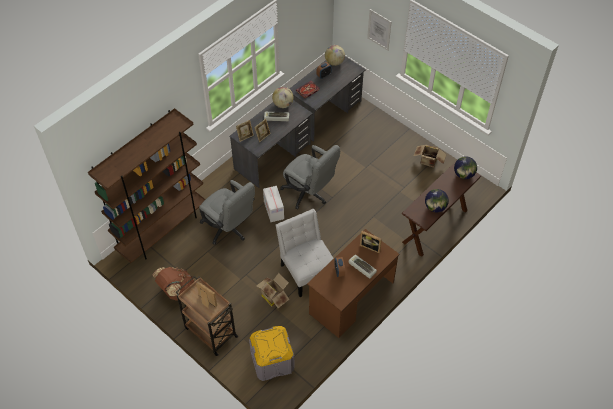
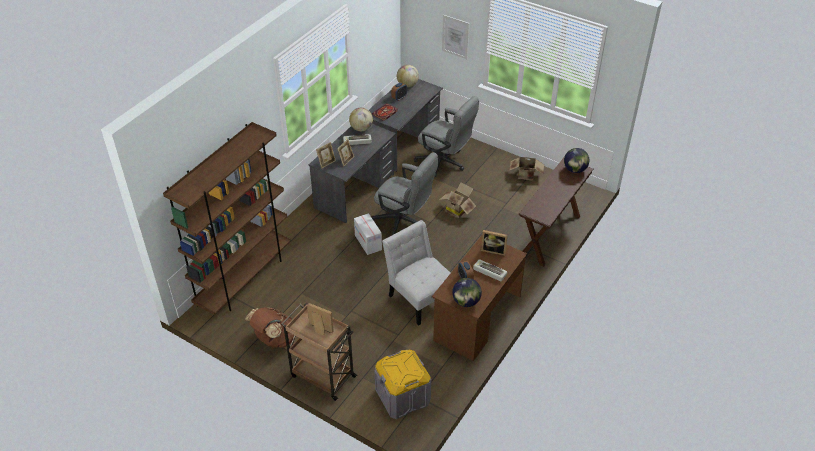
camera: 10 degrees left, 10 degrees down
(229, 229) = (321, 267): grey office chair -> grey office chair (445, 163)
(273, 296) = (388, 329): cardboard box -> cardboard box (457, 209)
(435, 207) = (553, 204): globe -> globe (466, 302)

